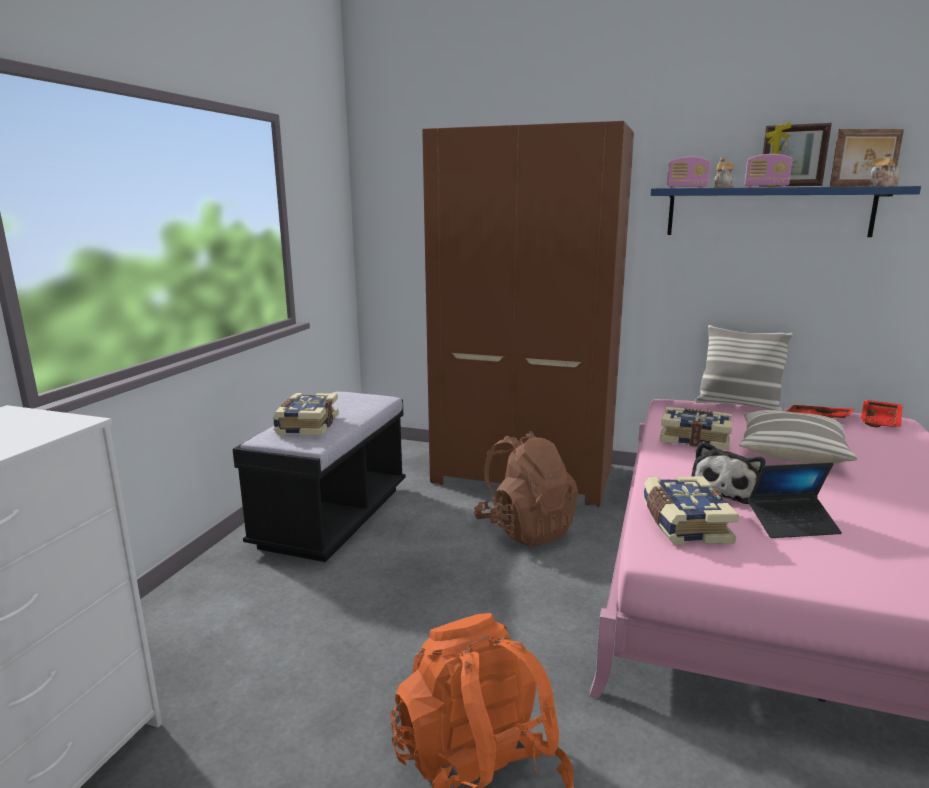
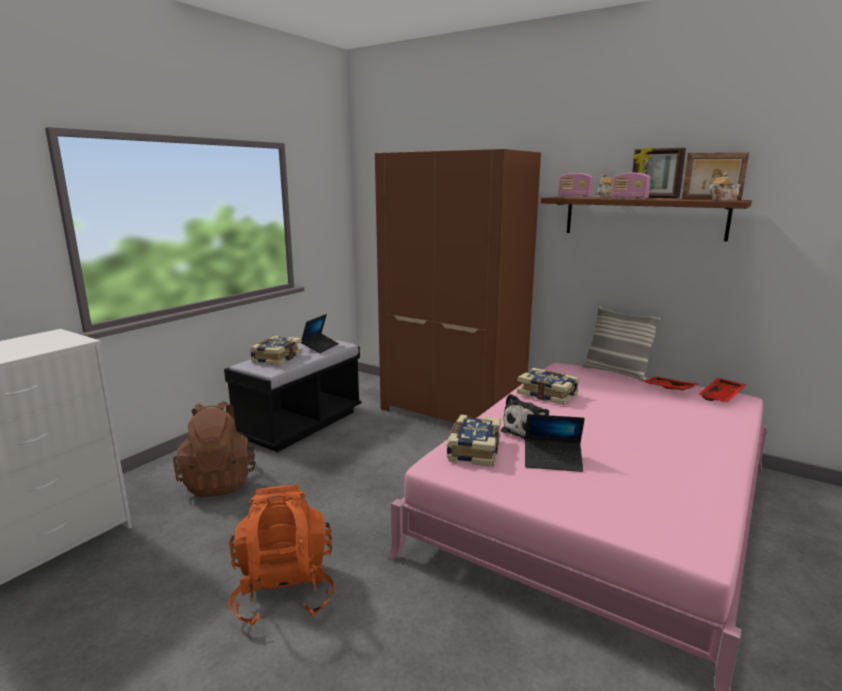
camera: 15 degrees right, 0 degrees up
(355, 404) = (320, 347): none -> laptop
(525, 529) = (424, 449): brown backpack -> brown backpack (219, 482)
(768, 212) = (643, 217): blue shelf -> brown shelf
(790, 452) = (613, 412): pillow -> none

